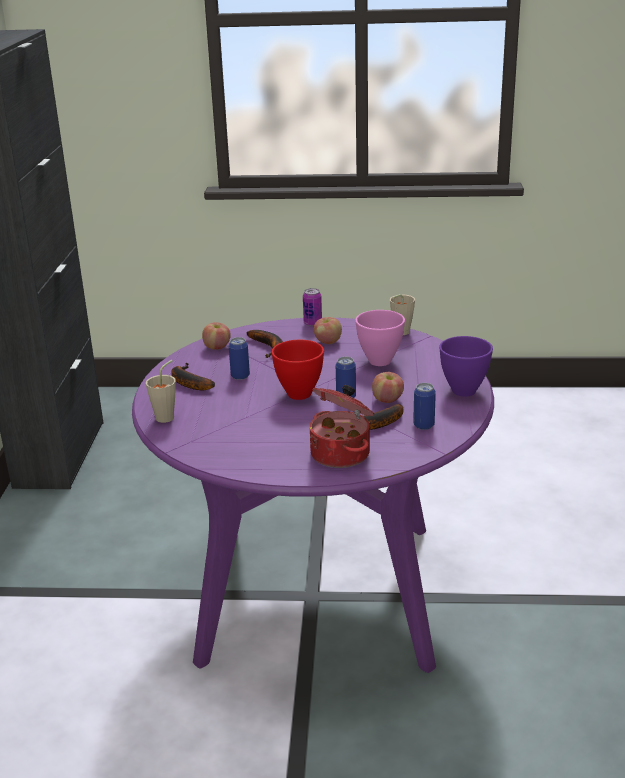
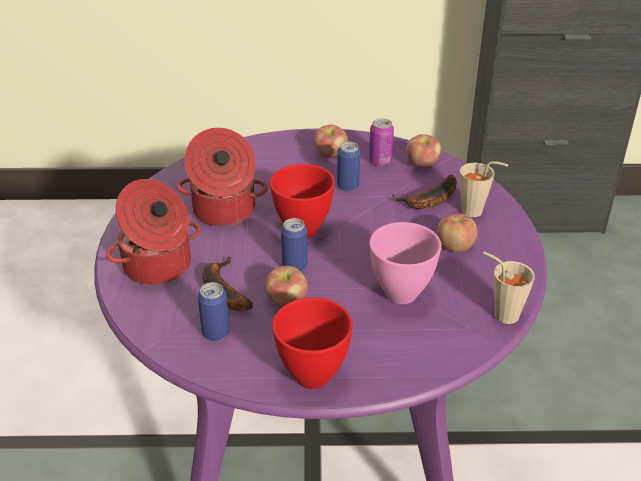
camera: 85 degrees right, 10 degrees up
(168, 416) = (255, 150): beige cup -> beige cup (476, 212)
(187, 382) = (330, 154): banana -> apple
(265, 428) = (224, 211): none -> cooking pot
(312, 323) = (512, 231): can -> can (380, 161)
(463, 391) = (311, 375): purple bowl -> red bowl

